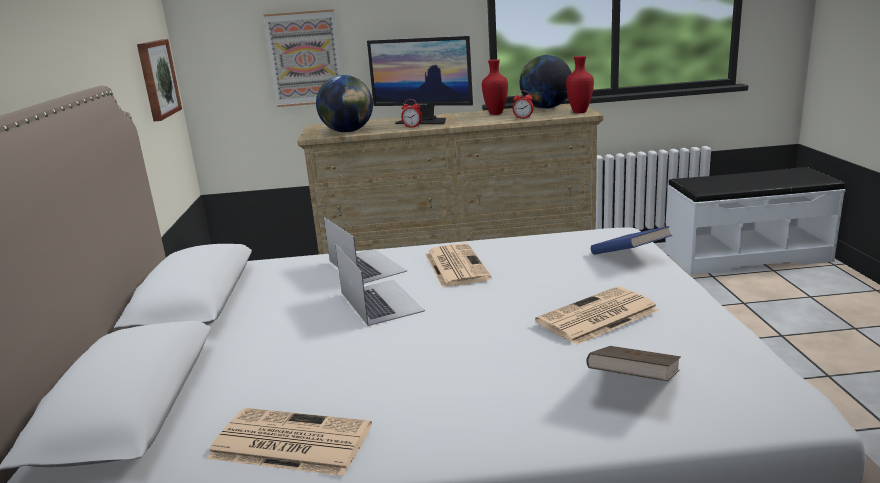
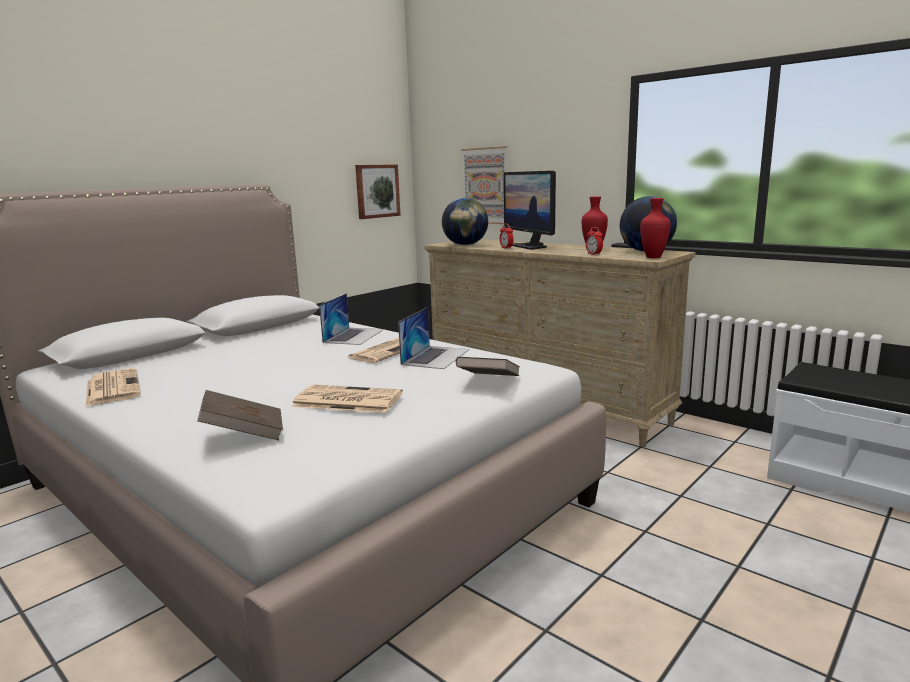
camera: 45 degrees right, 5 degrees down
(381, 301) = (303, 353): laptop -> laptop (435, 357)
(629, 257) = (489, 383): blue book -> brown book

